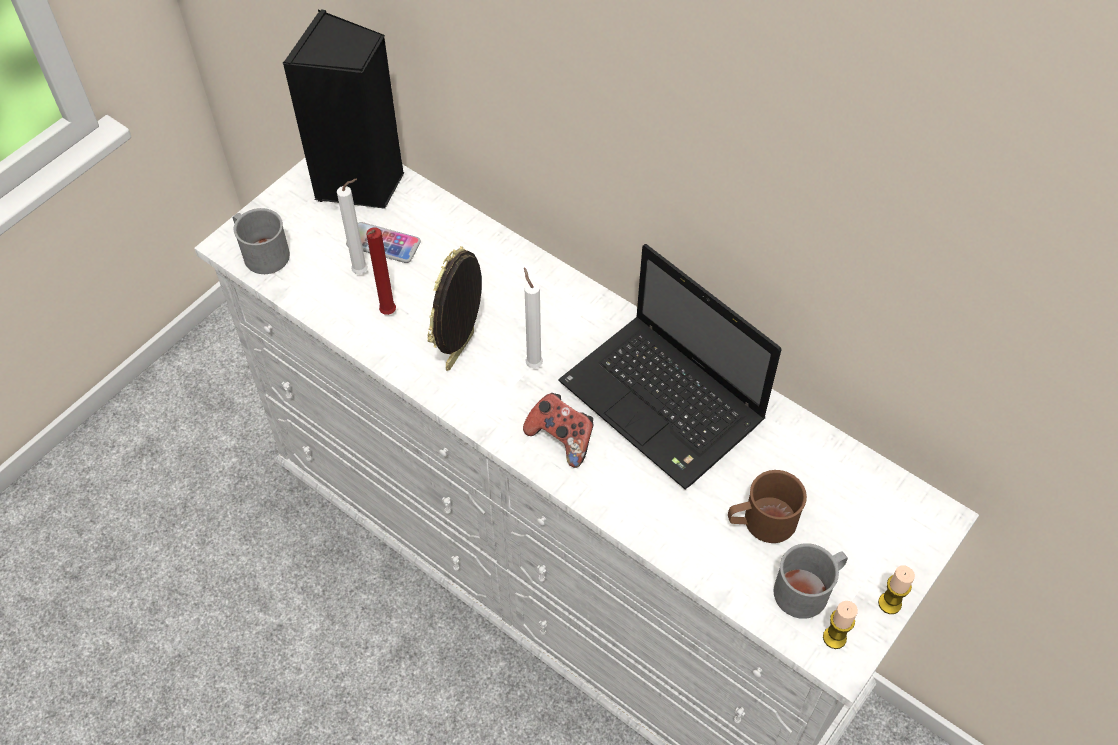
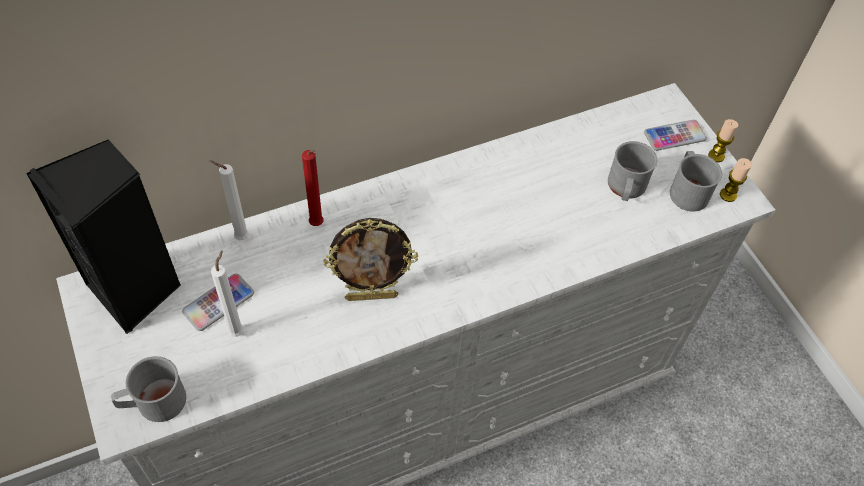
camera: 65 degrees left, 0 degrees up
(387, 314) = (297, 332): red candle -> red candle (318, 225)
(462, 352) = (372, 296): picture frame -> picture frame turned 60 degrees counterclockwise
(533, 363) = (413, 254): white candle -> white candle (239, 237)
(561, 438) = (493, 268): game controller -> none
(665, 404) = (501, 193): laptop -> none
(761, 522) = (625, 188): brown mug -> grey mug
(885, 545) = (674, 136): none -> phone

